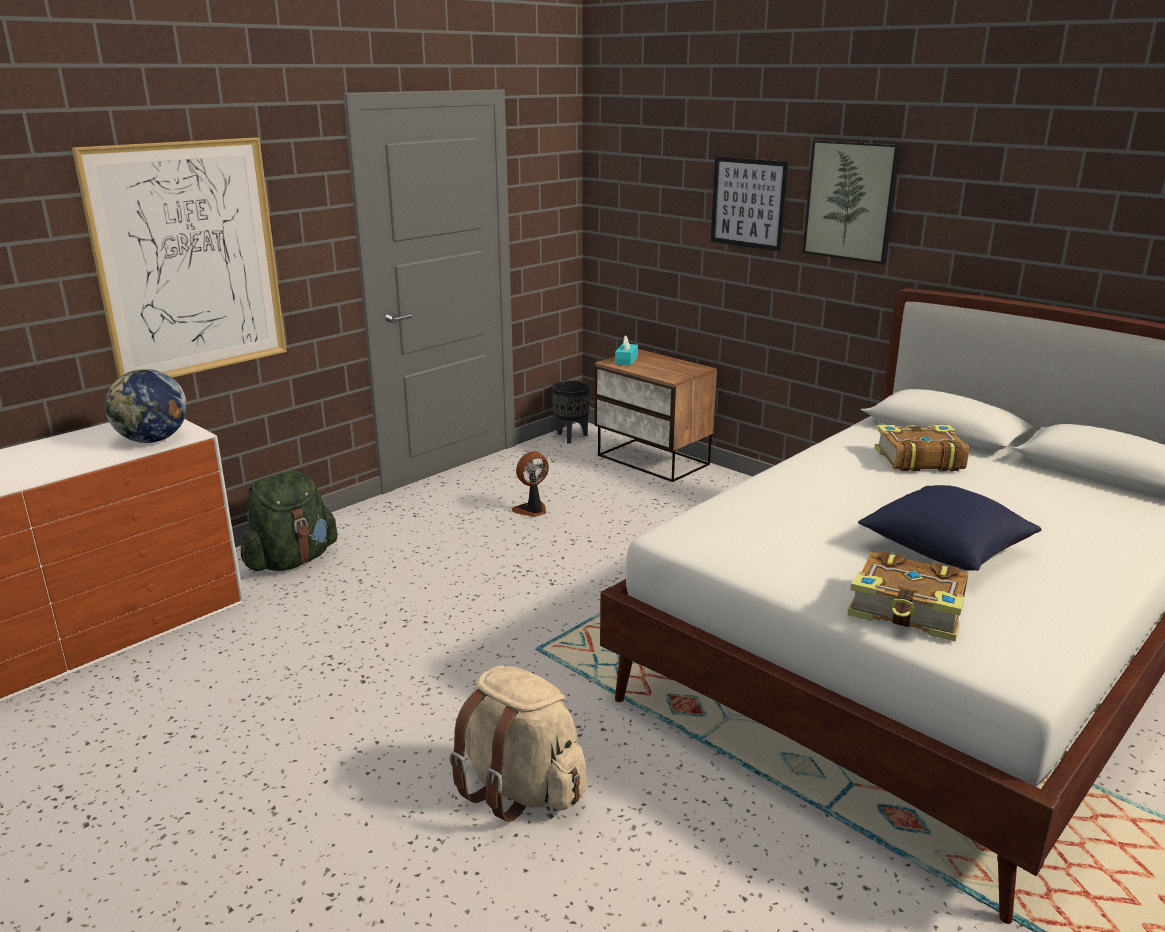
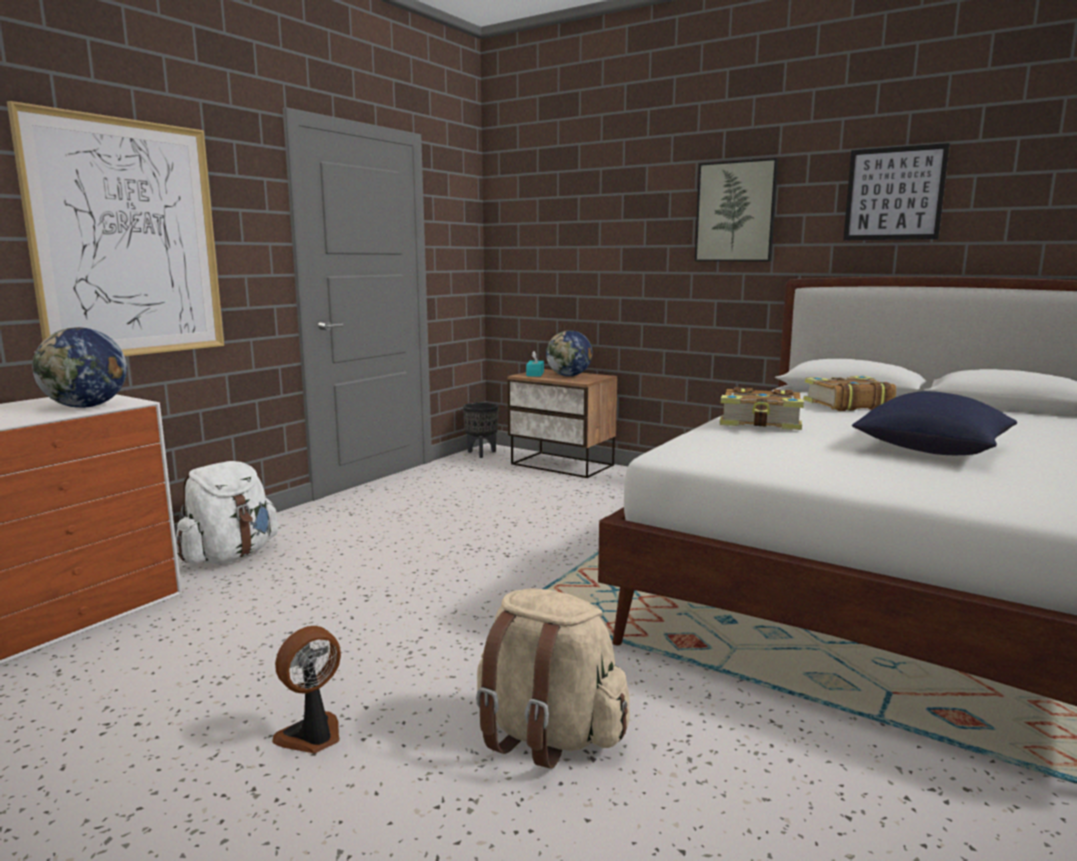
camera: 10 degrees left, 10 degrees down
(292, 561) = (230, 556): green backpack -> white backpack
(532, 510) = (466, 504): fan -> fan (313, 736)
(662, 366) = (569, 376): none -> globe
(748, 203) = (641, 226): picture -> picture (894, 194)
(908, 611) = (947, 485): book -> book (761, 422)

